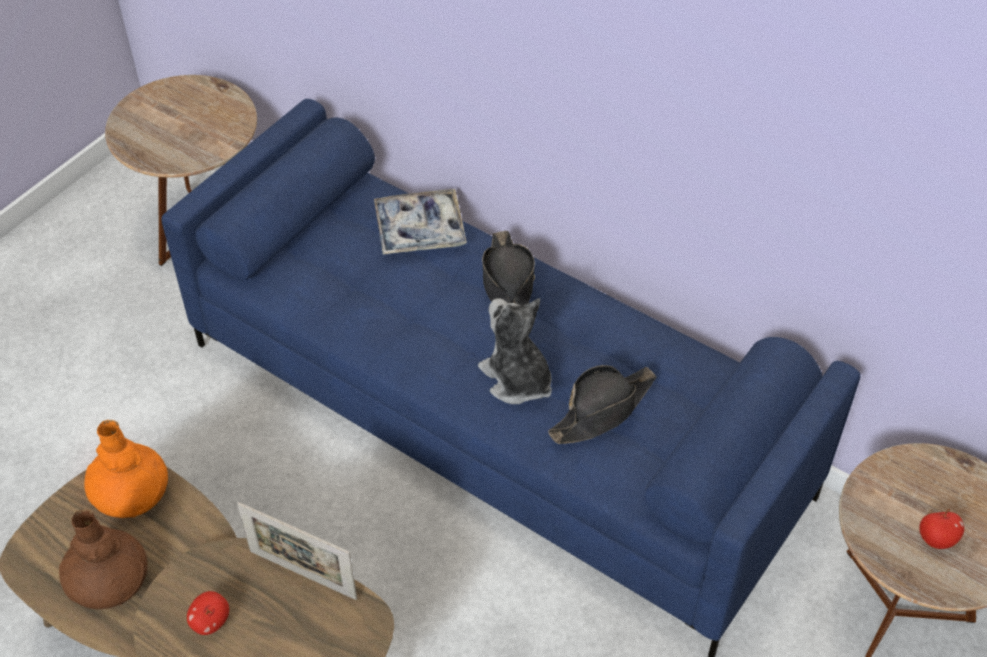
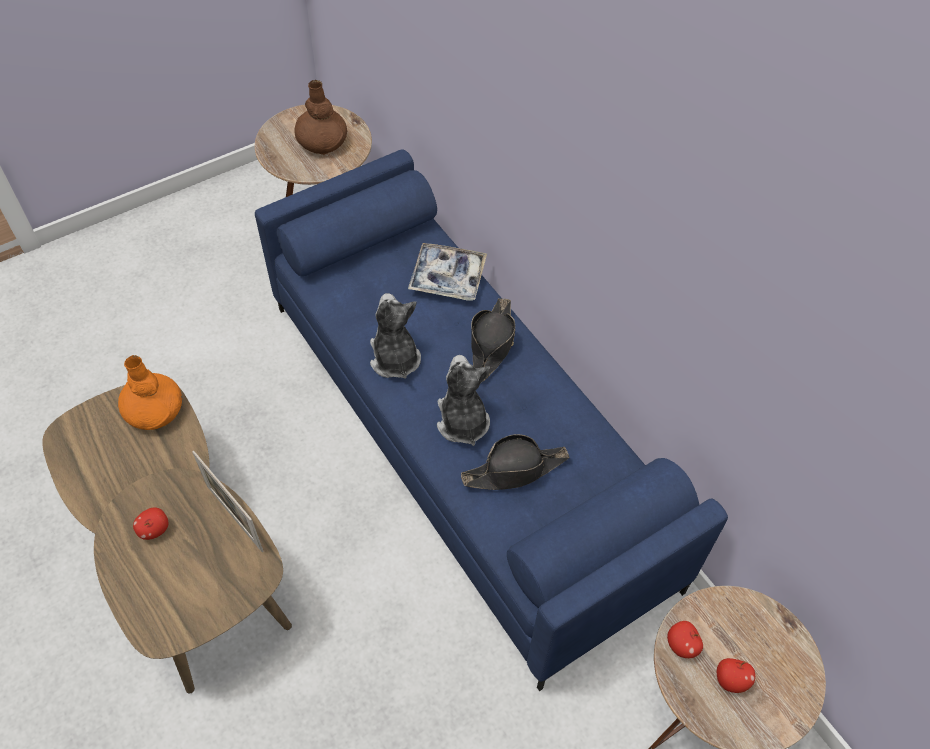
camera: 20 degrees right, 5 degrees up
(109, 579) = (109, 470): brown vase -> brown vase (322, 141)
(403, 336) = (394, 358): none -> plush toy
(871, 523) = (681, 645): none -> apple

